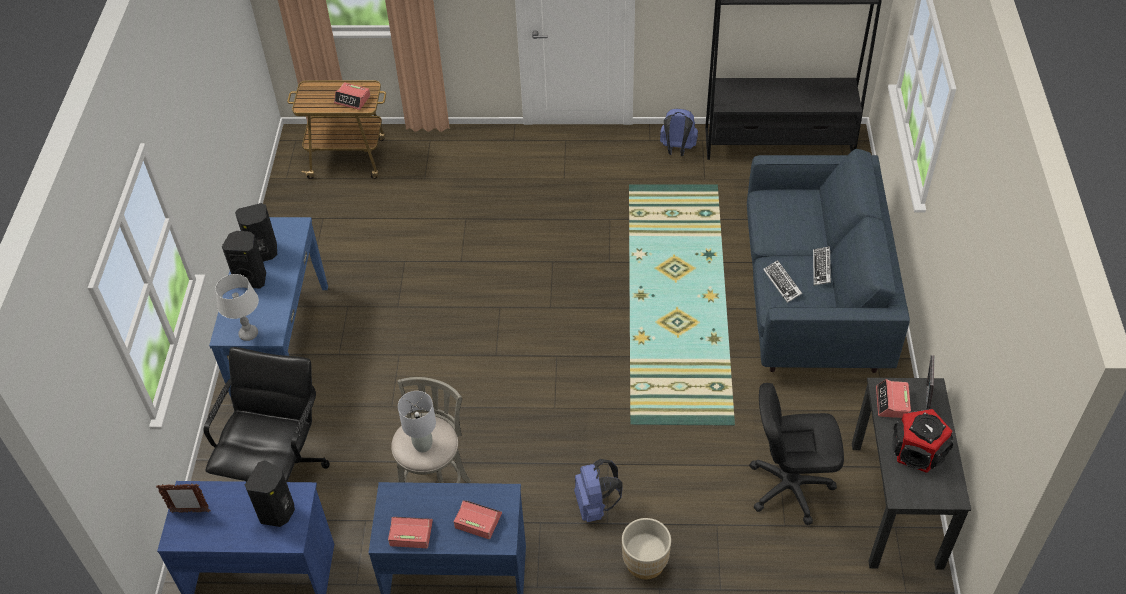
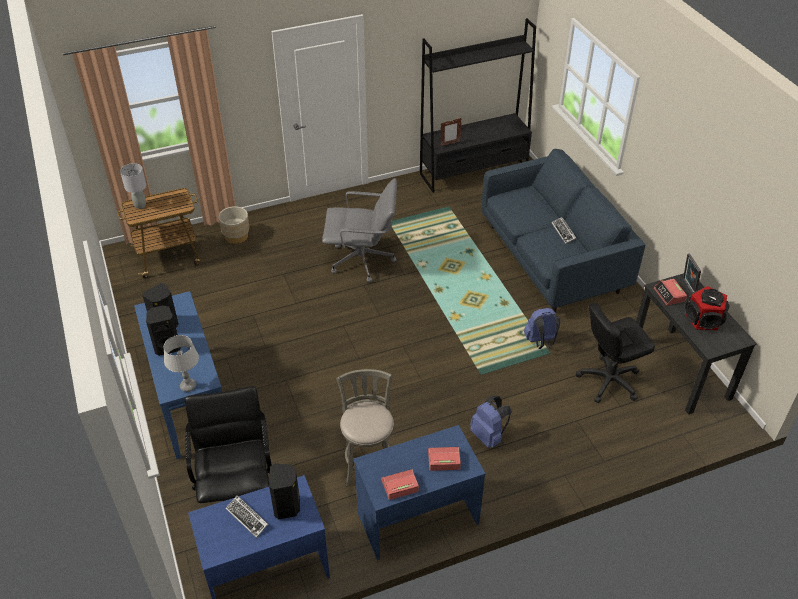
camera: 25 degrees left, 5 degrees down
(190, 511) = (214, 531): picture frame -> picture frame (450, 144)
(352, 99) = (172, 204): alarm clock -> none
(423, 445) = (369, 423): grey table lamp -> grey table lamp (140, 205)
(568, 229) = (362, 261): none -> grey office chair
(645, 562) = (544, 461): beige planter -> beige planter (236, 236)
(677, 149) = (408, 191): blue backpack -> blue backpack (540, 342)
(782, 283) = (544, 248): keyboard -> keyboard (247, 518)

